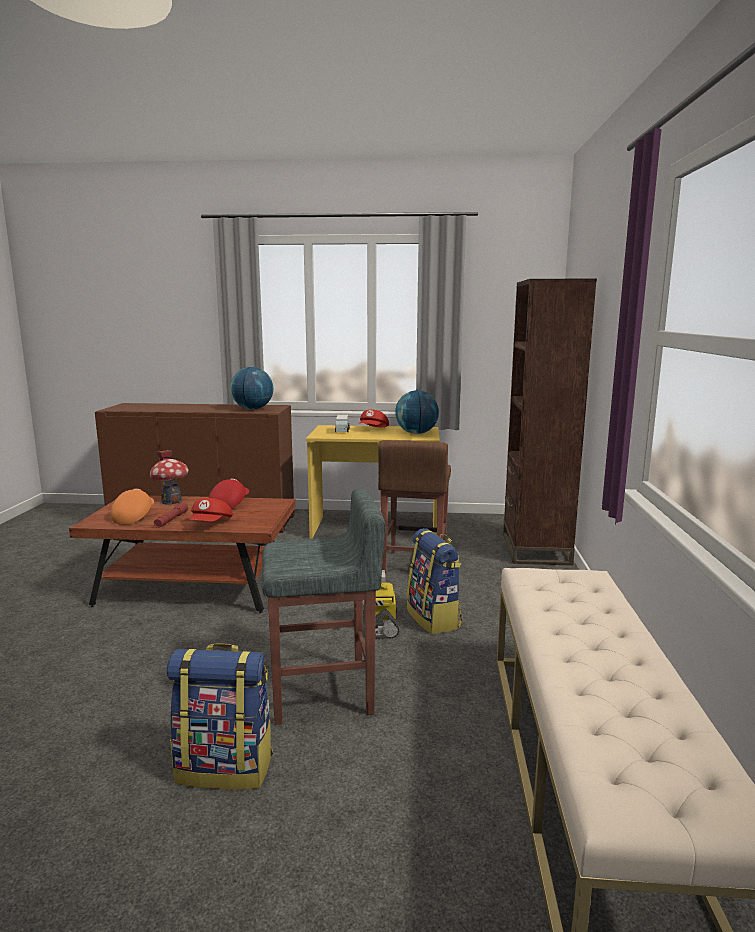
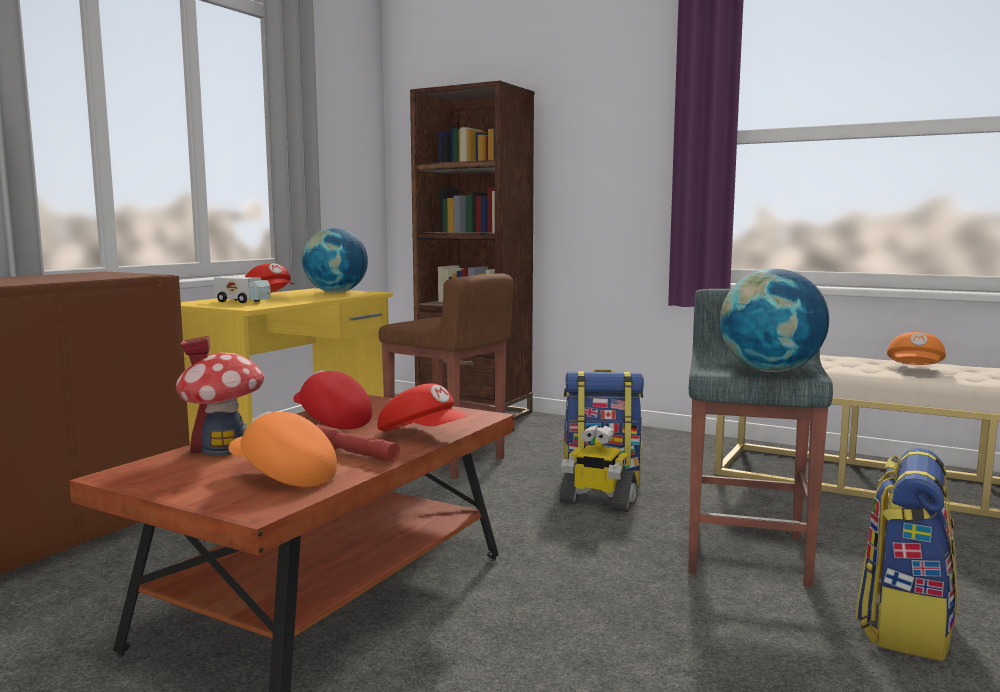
camera: 65 degrees left, 5 degrees down
(253, 409) = (87, 276): globe -> globe (770, 371)
(590, 651) = (916, 369): none -> orange cap

